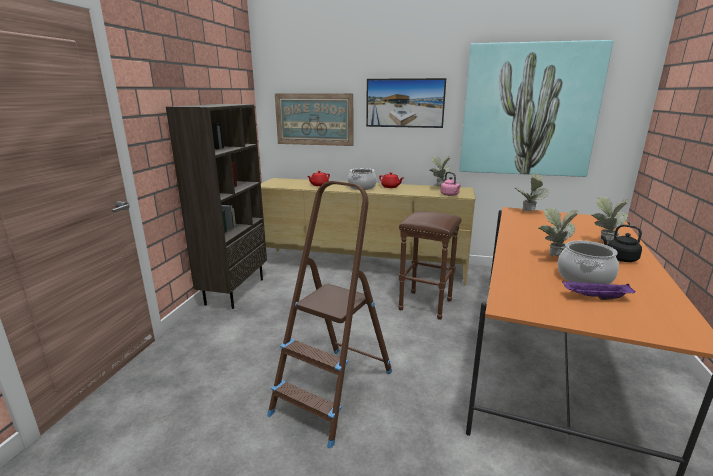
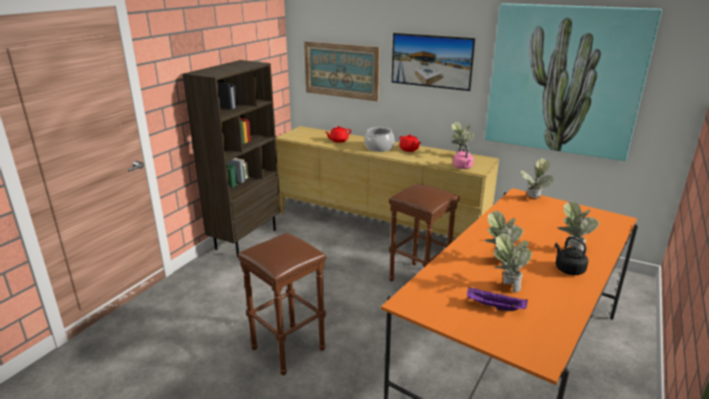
camera: 15 degrees right, 5 degrees up
(333, 392) = (290, 348): brown step ladder -> brown stool
(585, 278) = (506, 286): cooking pot -> potted plant

